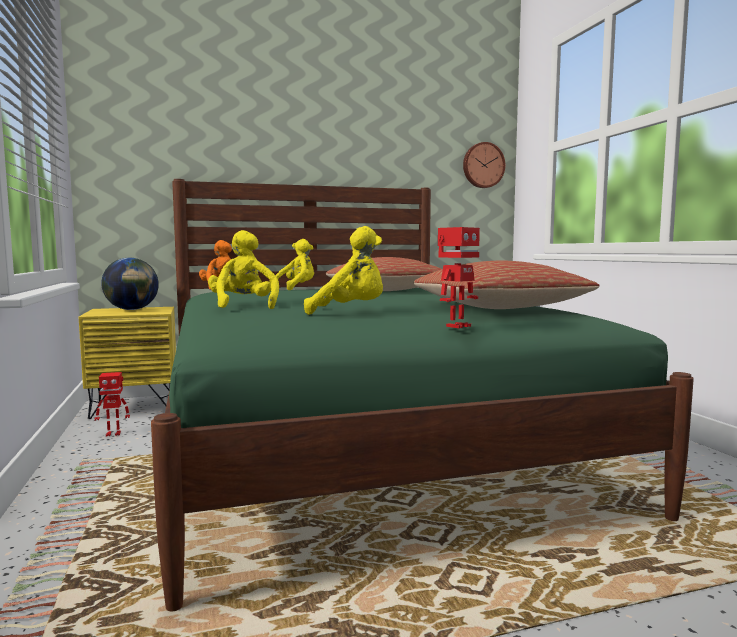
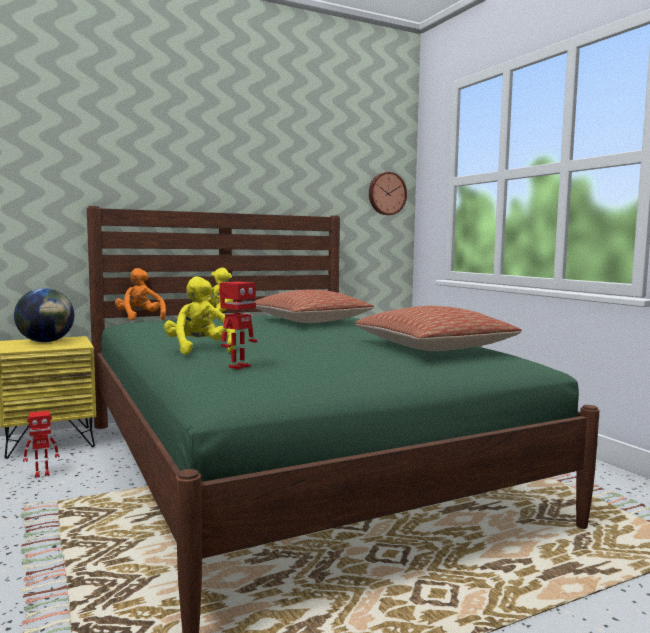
camera: 10 degrees left, 0 degrees up
(350, 312) = (310, 357): yellow plush toy -> none
(457, 326) = (415, 374): toy robot -> toy robot (238, 367)

